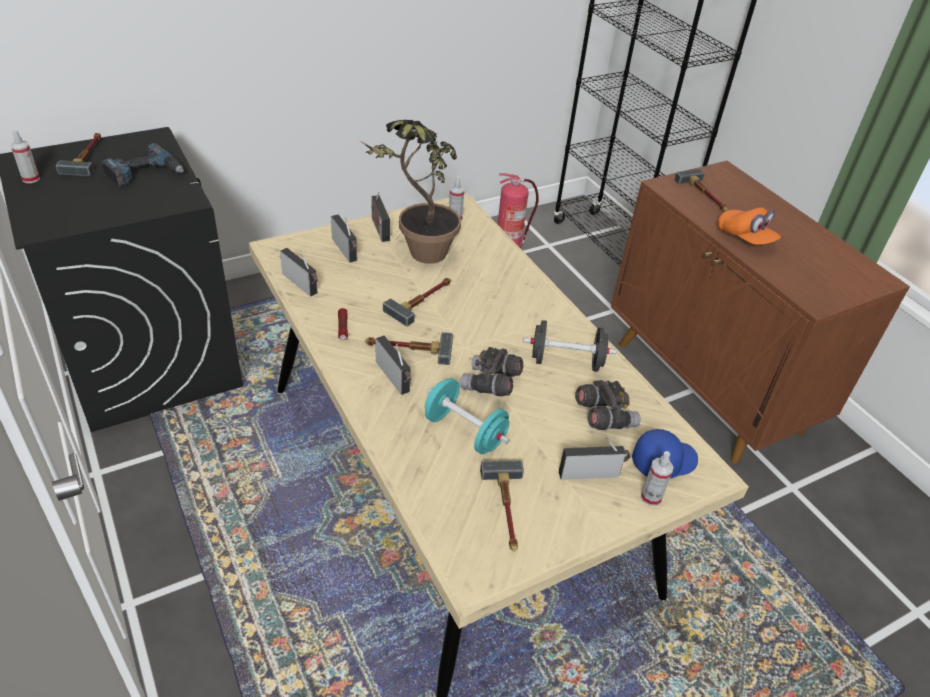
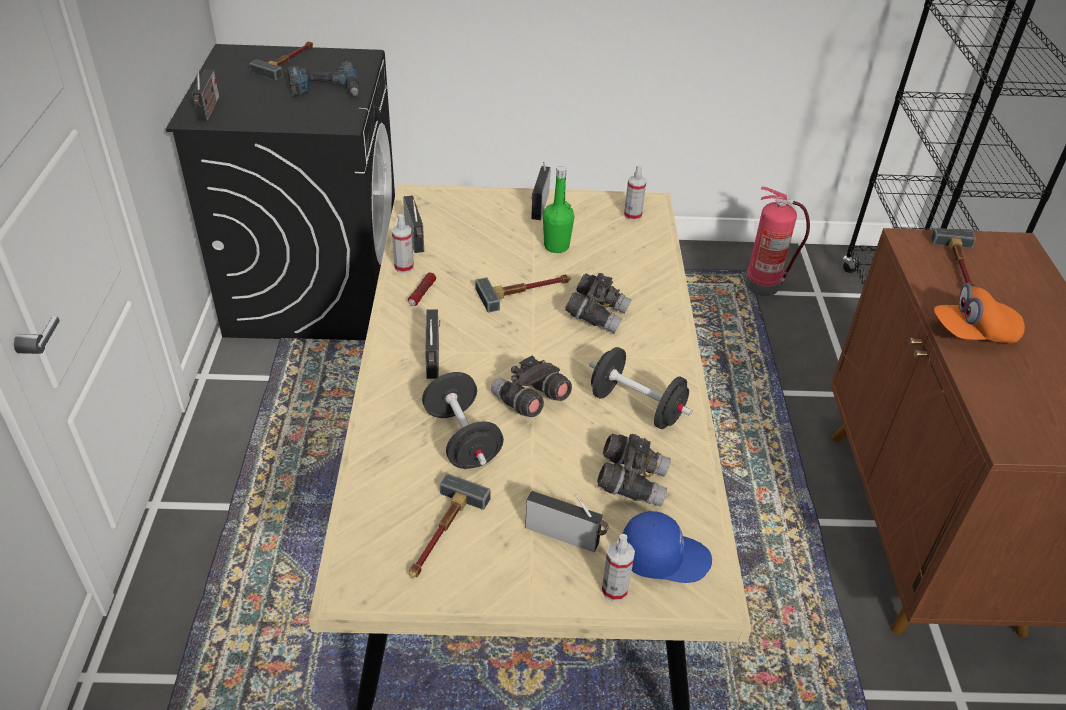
camera: 30 degrees right, 0 degrees up
(31, 179) = (225, 72): spray bottle -> spray bottle (404, 267)
(346, 250) = (486, 217): radio -> radio (209, 110)
(408, 349) = (470, 335): hammer -> none
(417, 258) = (556, 246): potted plant -> green bottle
(465, 431) = (462, 439): turquoise dumbbell -> black dumbbell
(487, 302) = (597, 315): none -> grey binoculars
(745, 238) = (973, 333): orange cap -> orange cap turned 90 degrees clockwise

